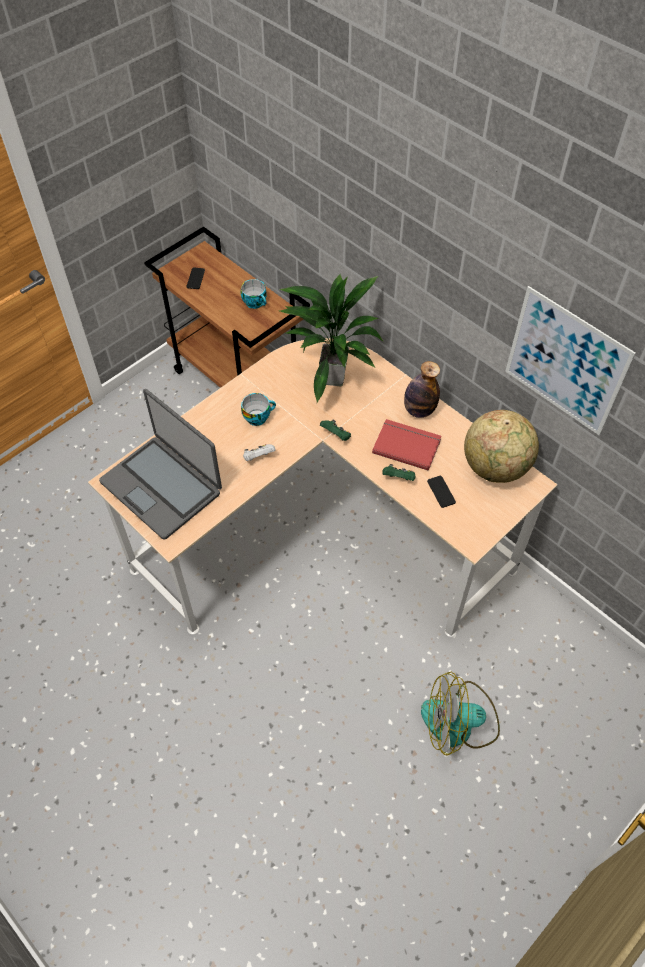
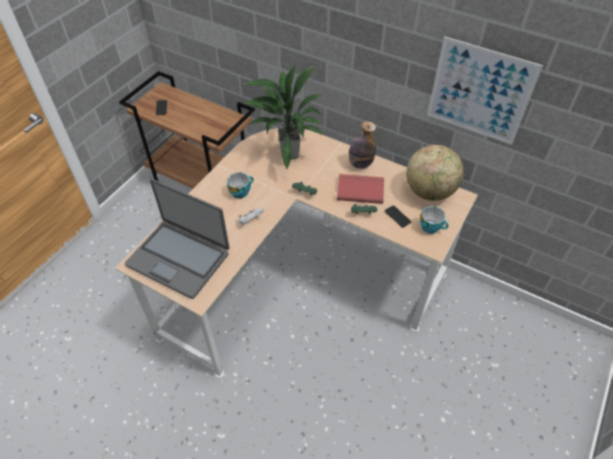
camera: 15 degrees left, 5 degrees down
(256, 303) = (212, 116): cup -> cup (431, 227)
(459, 723) = (444, 393): fan -> none

